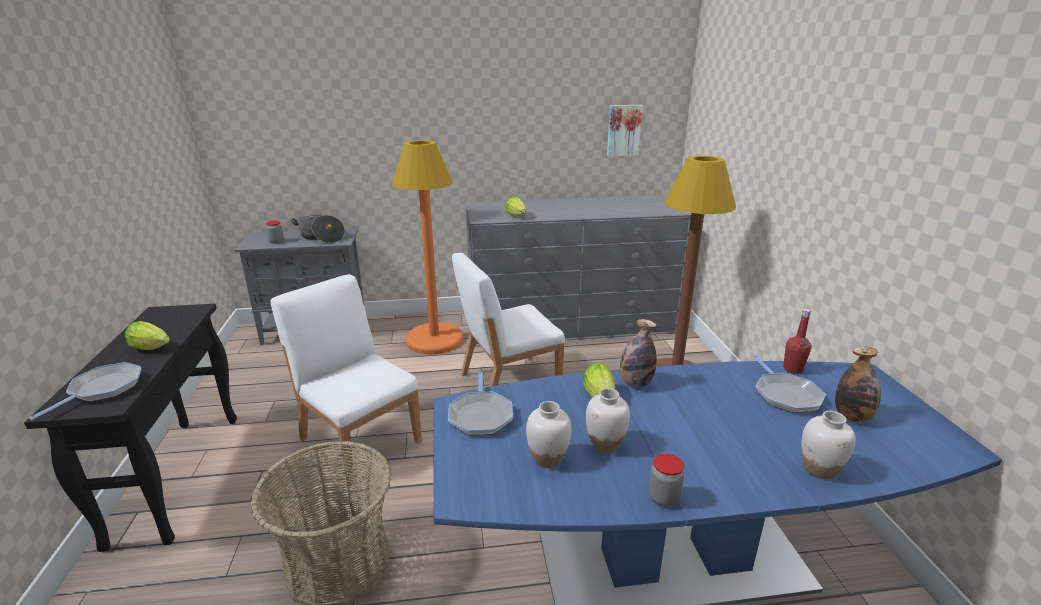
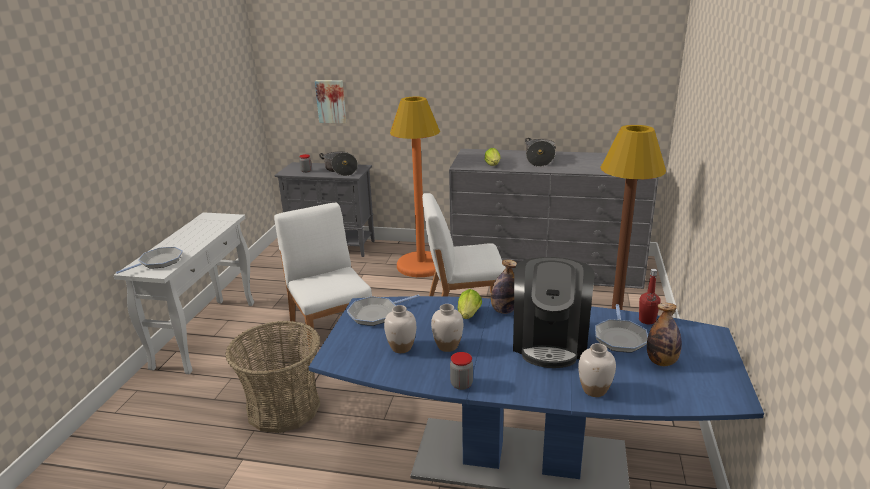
camera: 20 degrees right, 0 degrees up
(153, 348) = (195, 240): lettuce -> none
(178, 475) = (206, 333): black console table -> white console table
(480, 415) = (376, 314): frying pan -> frying pan turned 45 degrees clockwise
(561, 207) = (539, 159): none -> cooking pot
(623, 130) = (611, 91): picture -> picture (331, 101)
(718, 414) = (550, 341): none -> coffee machine

